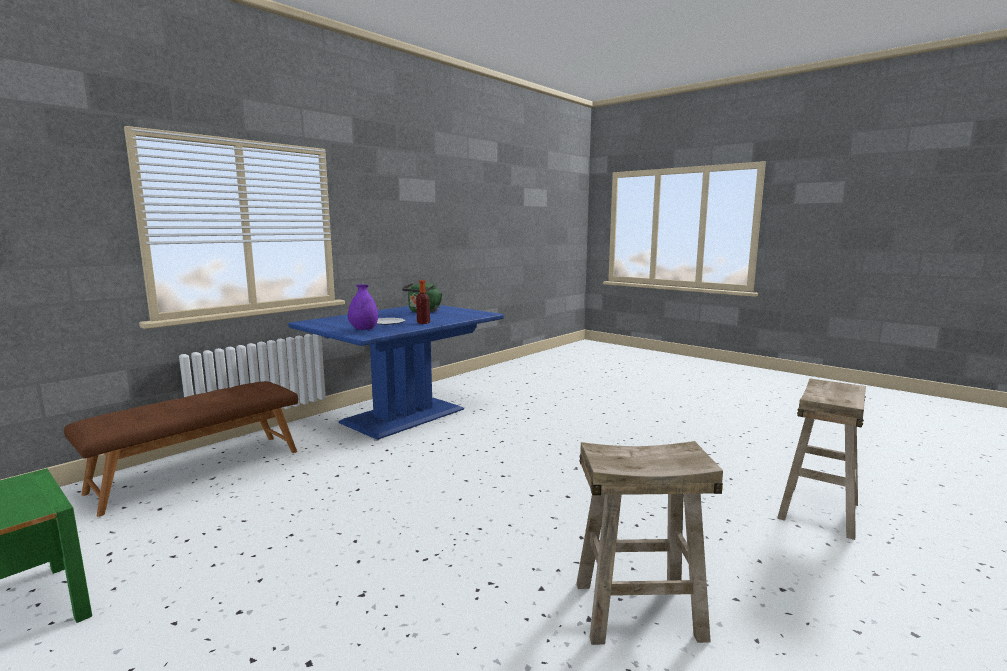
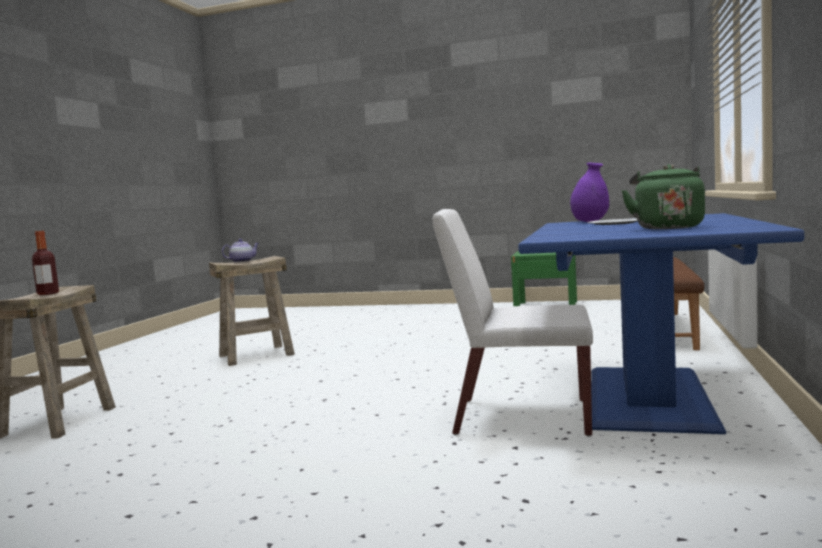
camera: 155 degrees right, 5 degrees down
(423, 322) = (570, 228): bottle -> bottle (48, 293)
(479, 422) = (520, 416): none -> white chair
(656, 460) = (242, 261): none -> teapot

